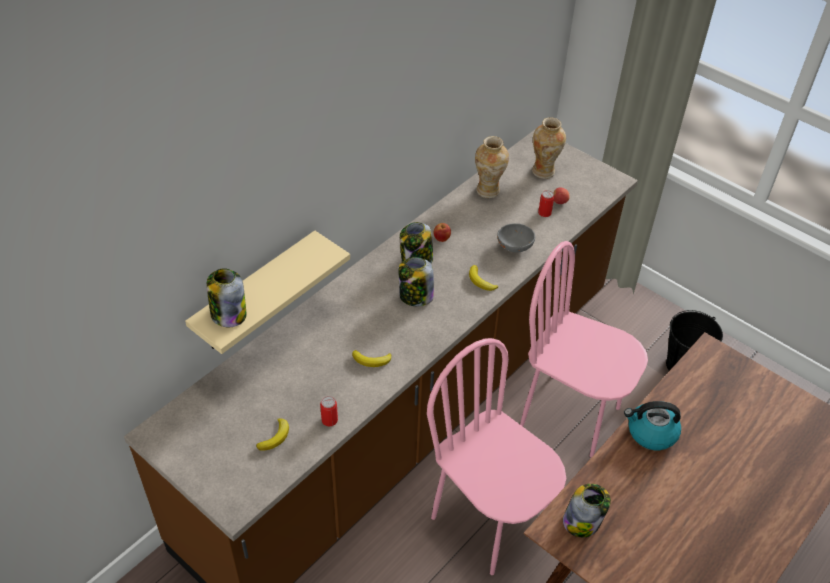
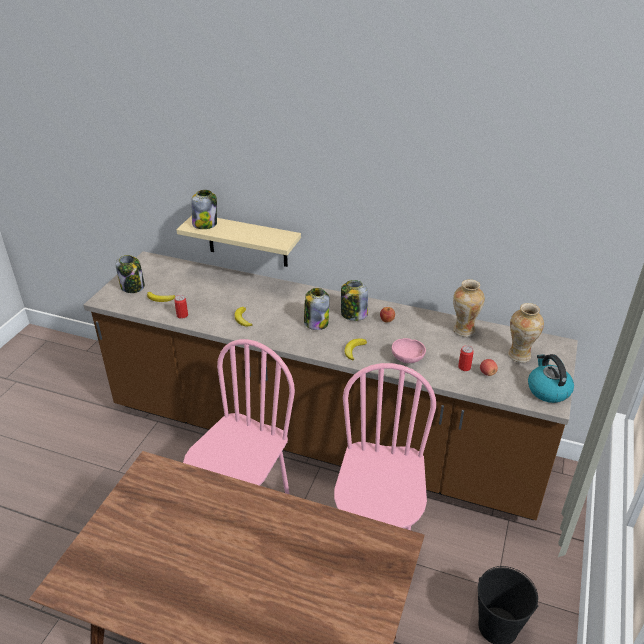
camera: 70 degrees right, 10 degrees down
(514, 246) = (408, 359): grey bowl -> pink bowl
(582, 521) = (161, 482): jar -> jar (133, 287)
(650, 433) = (271, 512): kettle -> kettle (547, 390)

